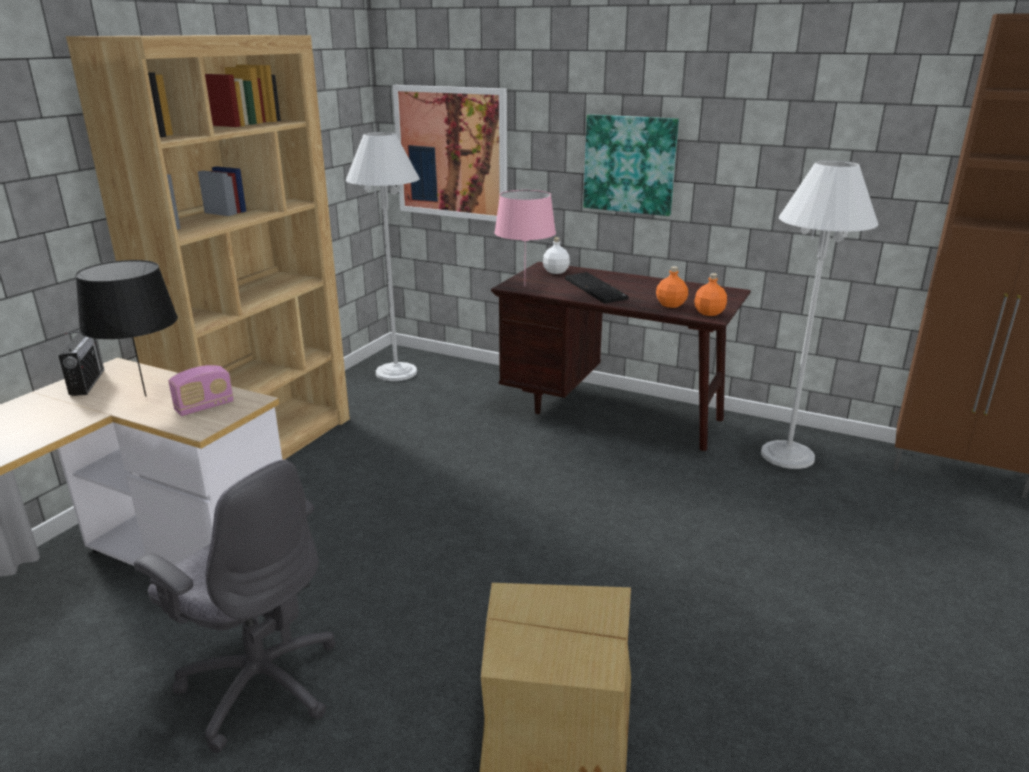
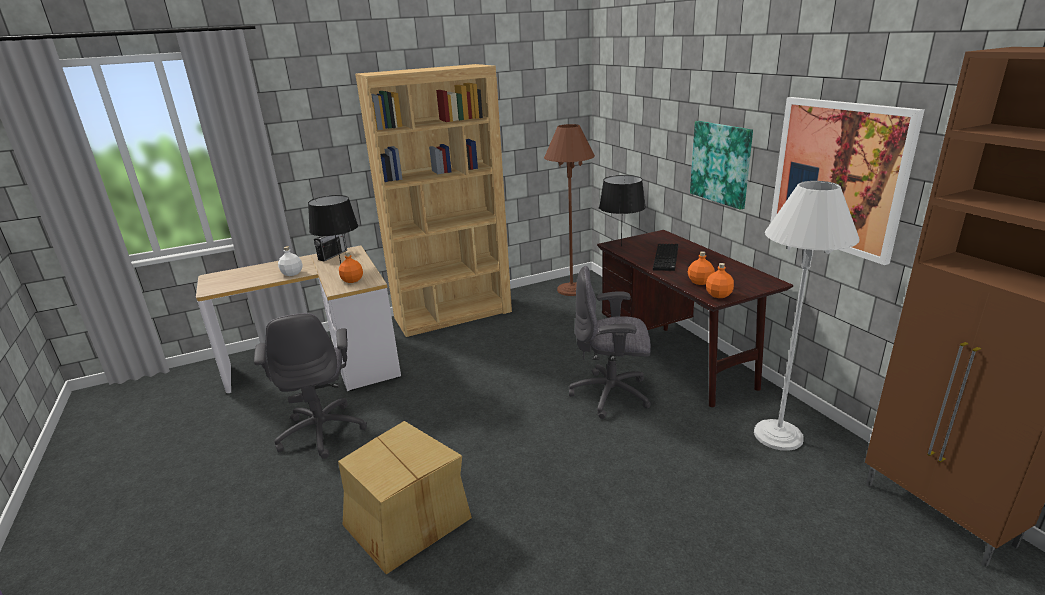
camera: 40 degrees right, 0 degrees up
(204, 407) = (352, 280): radio -> orange bottle
(396, 372) = (571, 289): white floor lamp -> brown floor lamp
(451, 153) = (625, 141): picture -> picture (838, 176)
(525, 286) = (621, 246): pink table lamp -> black table lamp
(556, 271) = (662, 239): white bottle -> white bottle (292, 273)
(598, 474) = (612, 394): none -> grey office chair

